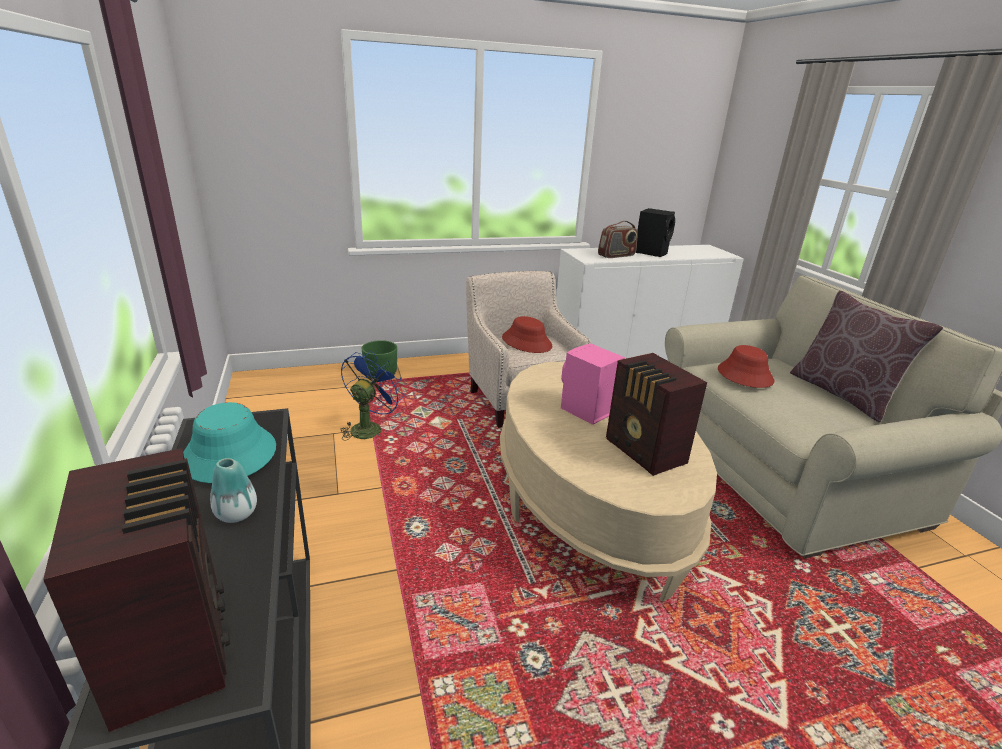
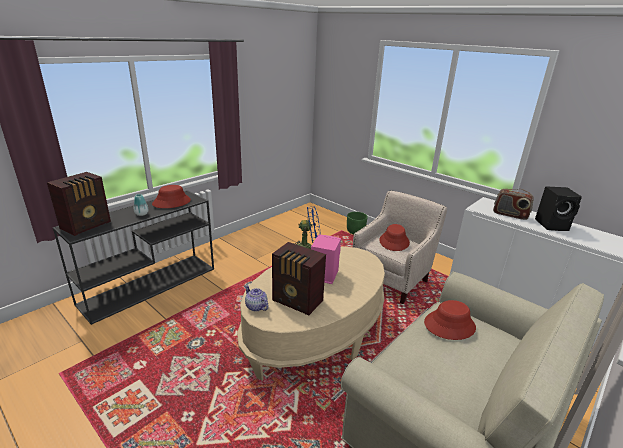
camera: 60 degrees right, 0 degrees up
(229, 454) = (171, 202): turquoise hat -> red hat
(641, 493) = (256, 307): none -> teapot
(645, 452) = (298, 301): radio -> radio turned 90 degrees counterclockwise
(843, 394) = (492, 386): brown pillow -> none

